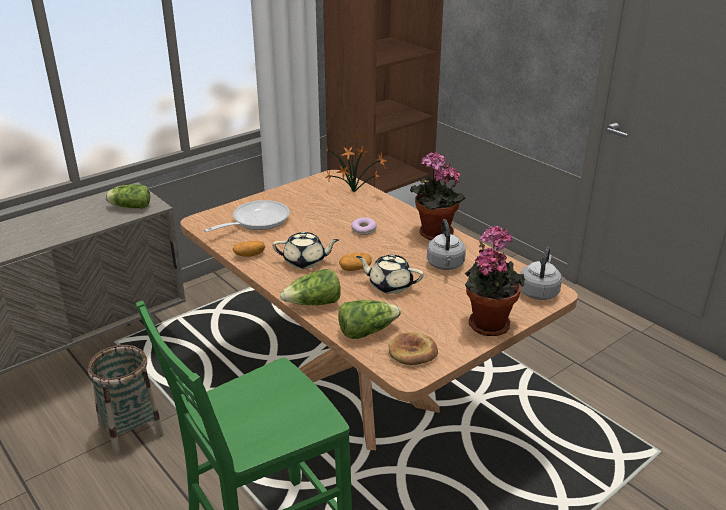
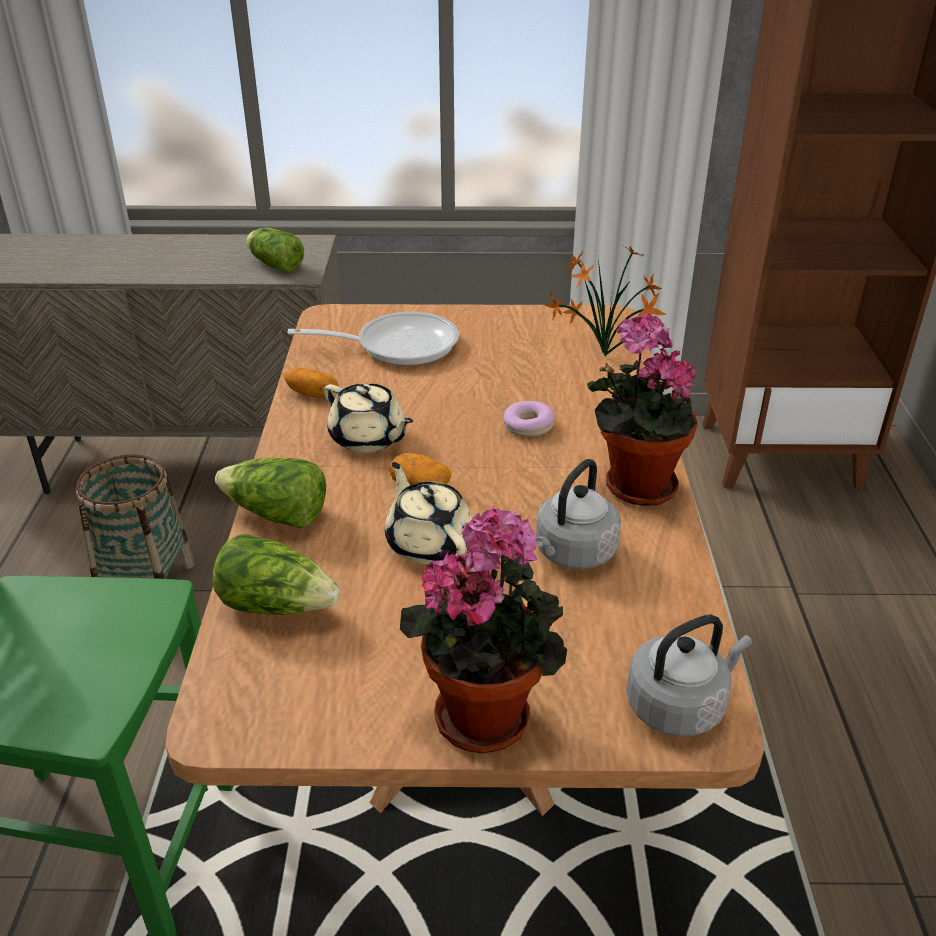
camera: 40 degrees right, 5 degrees up
(412, 352) = (284, 687): bread -> none

